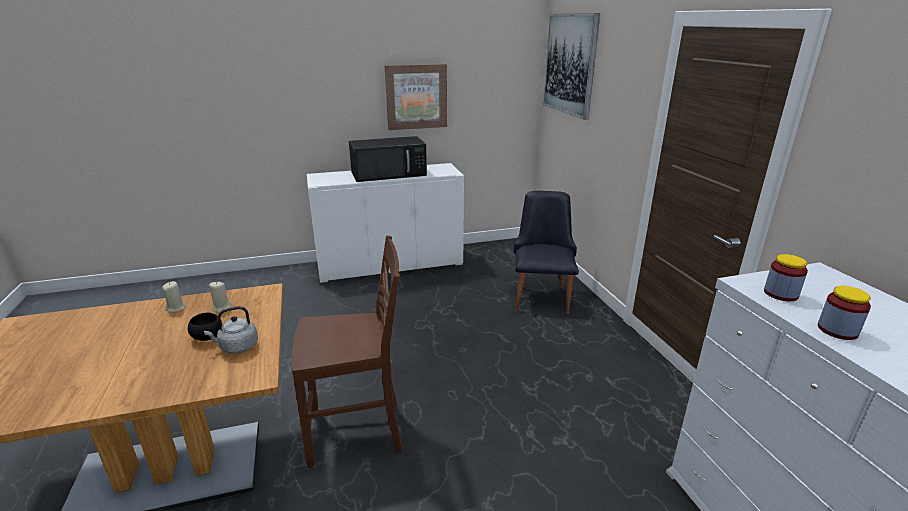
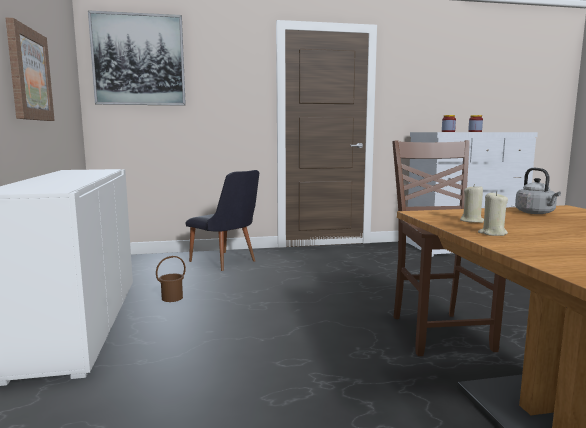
camera: 85 degrees left, 15 degrees down
(207, 337) = (534, 220): black bowl -> none
(389, 173) = (67, 177): black microwave -> none
(437, 285) = (172, 298): none -> brown bucket
(541, 295) = (226, 262): black chair -> black chair turned 150 degrees counterclockwise

